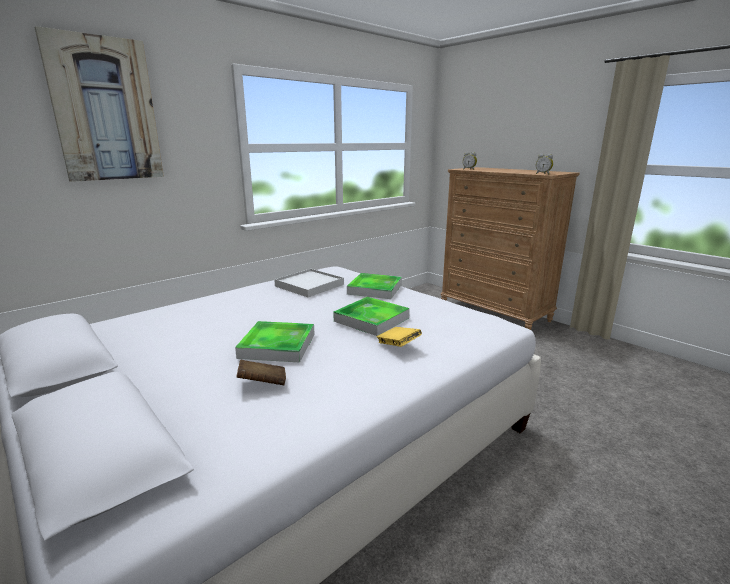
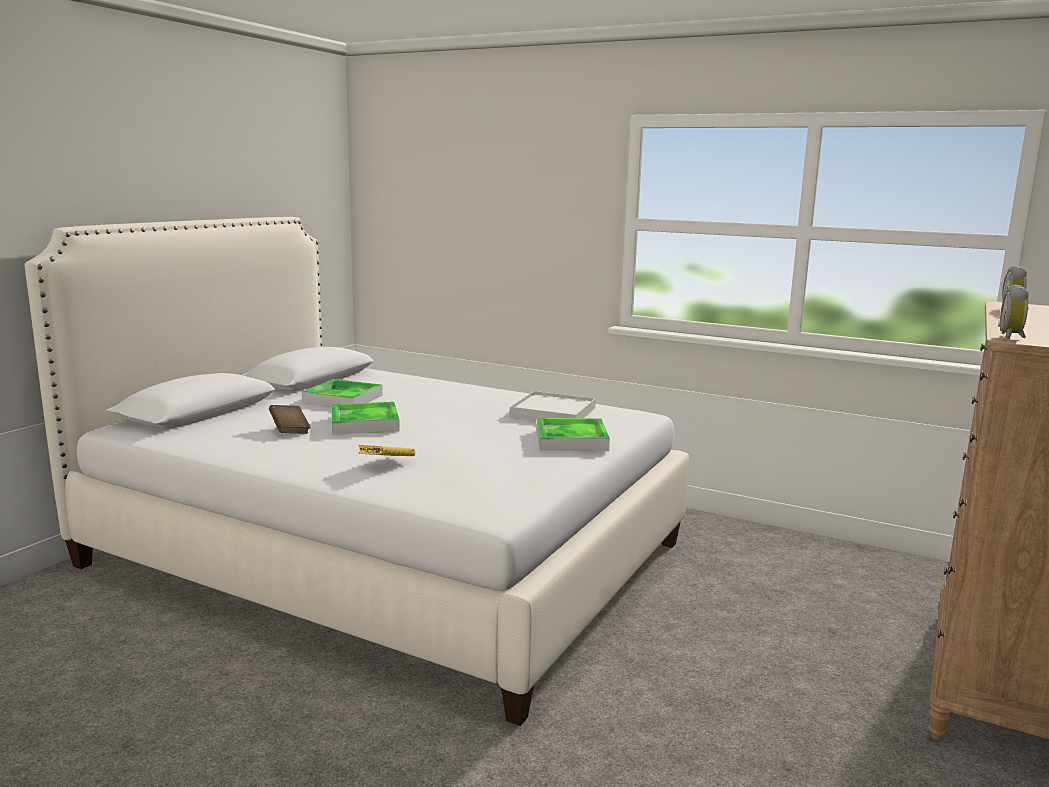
camera: 70 degrees right, 5 degrees down
(105, 110) = (491, 177): picture -> none
(371, 319) = (451, 445): tray -> tray (343, 399)

